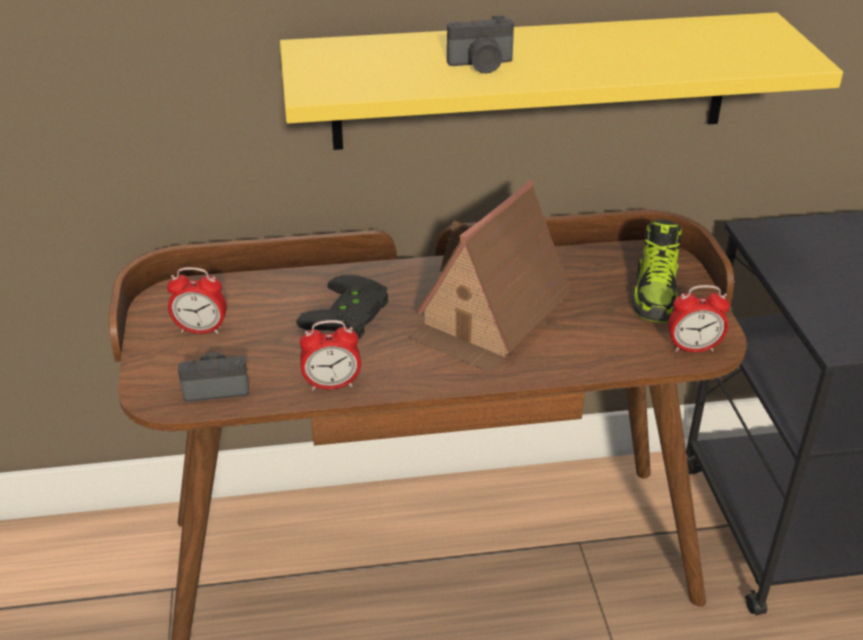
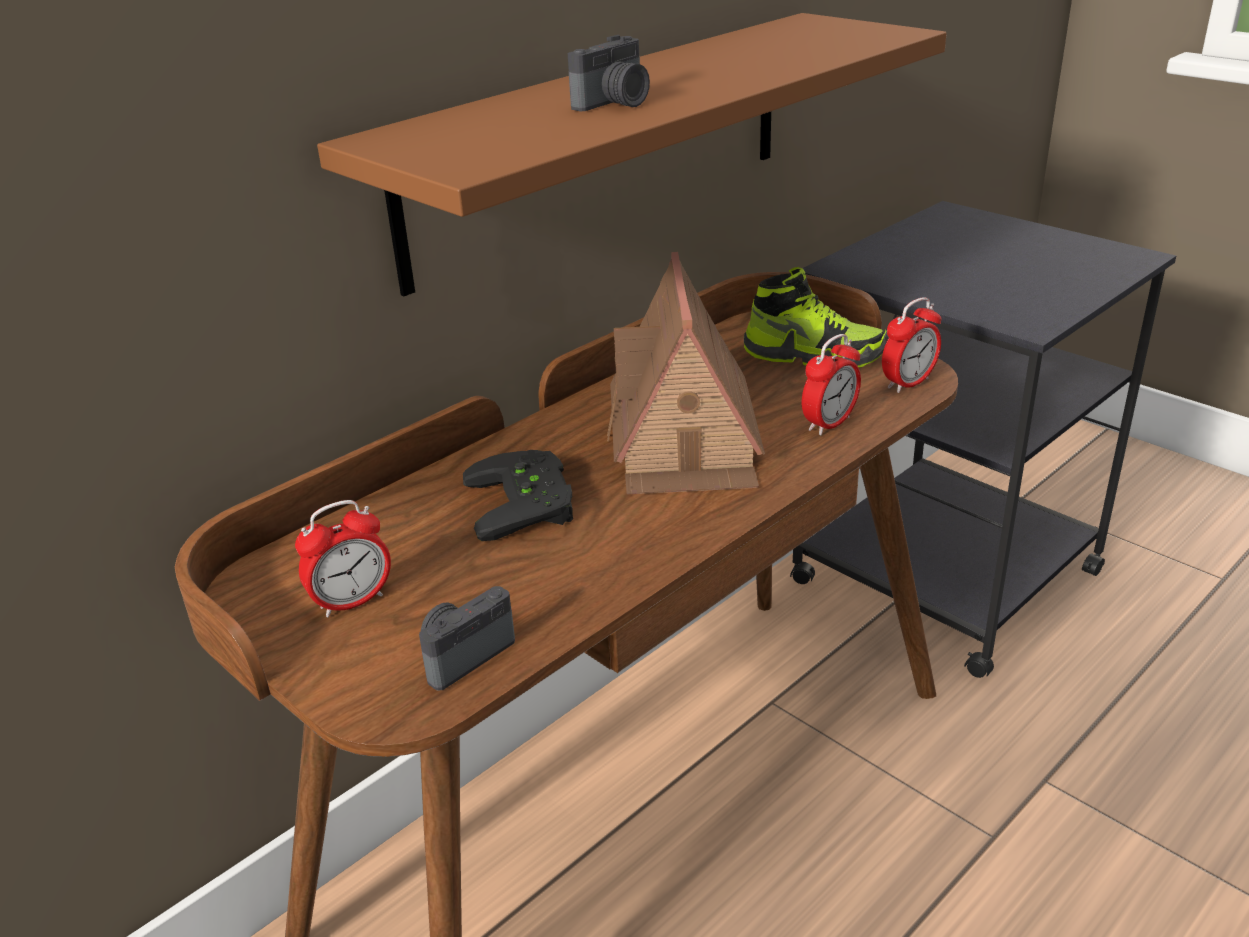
camera: 35 degrees left, 5 degrees down
(332, 384) = (604, 580): alarm clock -> alarm clock (829, 424)
(532, 81) = (603, 144): yellow shelf -> brown shelf
(656, 296) = (814, 355): shoe -> shoe turned 45 degrees counterclockwise

